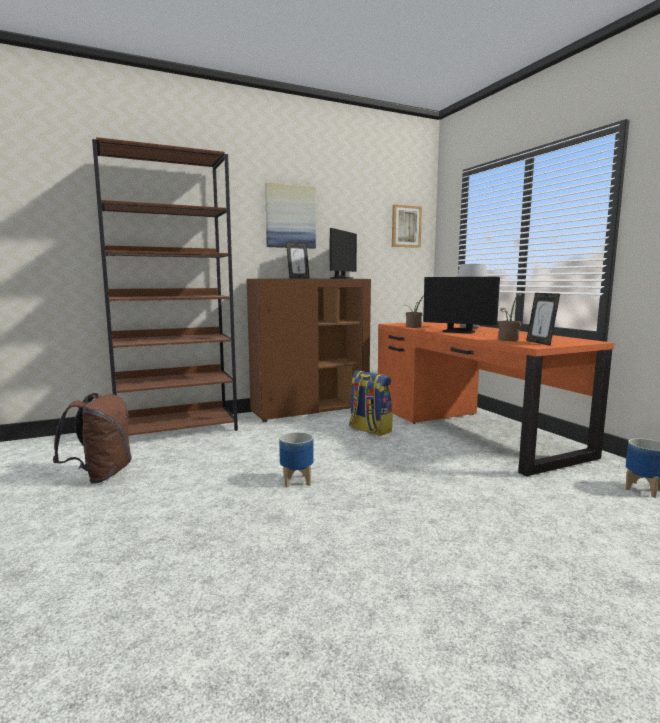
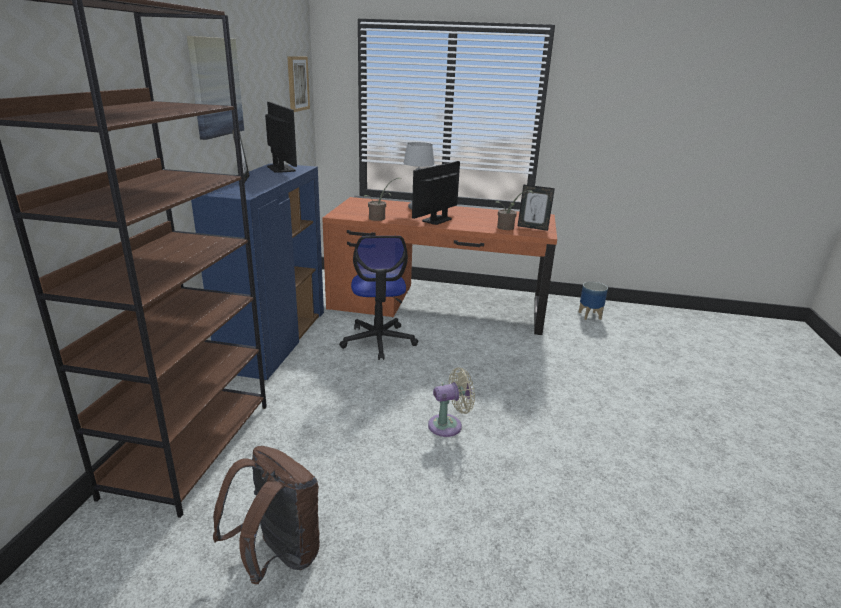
camera: 55 degrees left, 15 degrees up
(296, 481) = (448, 425): planter -> beige fan
(310, 410) = (275, 342): brown cabinet -> blue cabinet
(369, 430) = (378, 341): backpack -> office chair
(459, 331) = (437, 220): monitor -> monitor turned 150 degrees clockwise

